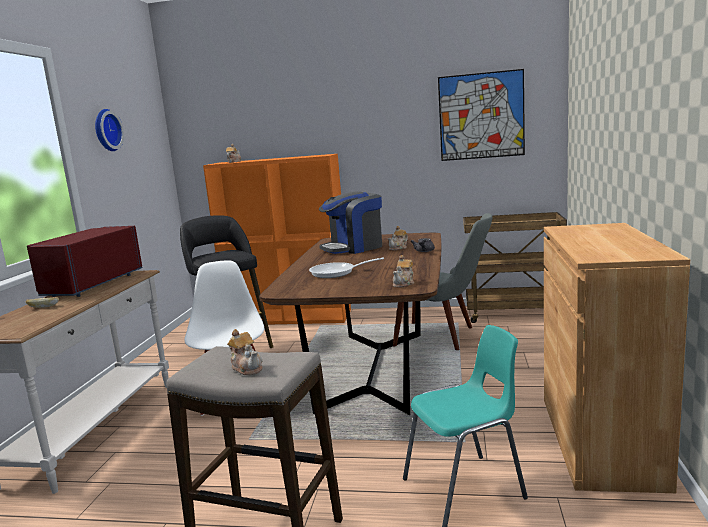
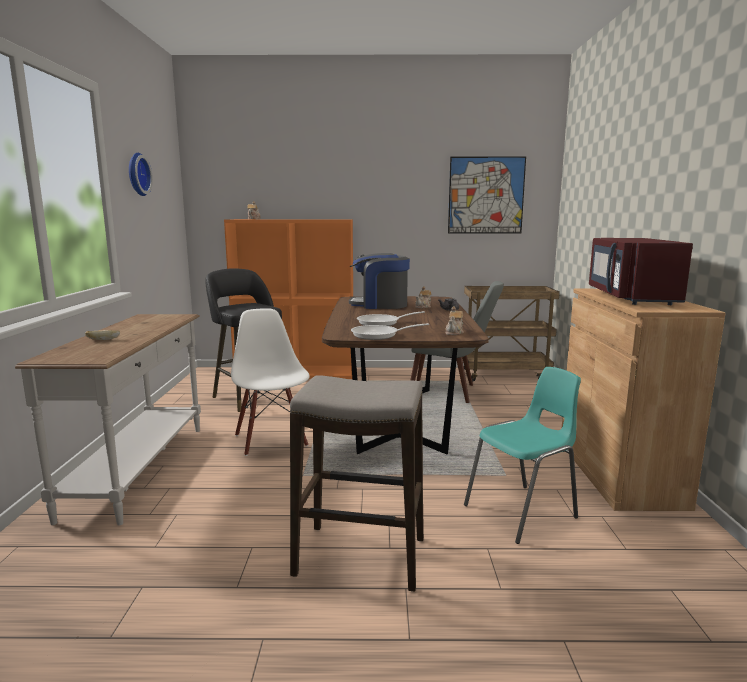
camera: 10 degrees left, 0 degrees up
(91, 284) = (137, 323): red microwave -> red microwave (630, 297)
(247, 368) = (364, 391): teapot -> none
(320, 290) = (379, 335): none -> frying pan
(354, 248) = (380, 305): coffee machine -> coffee machine turned 45 degrees clockwise

